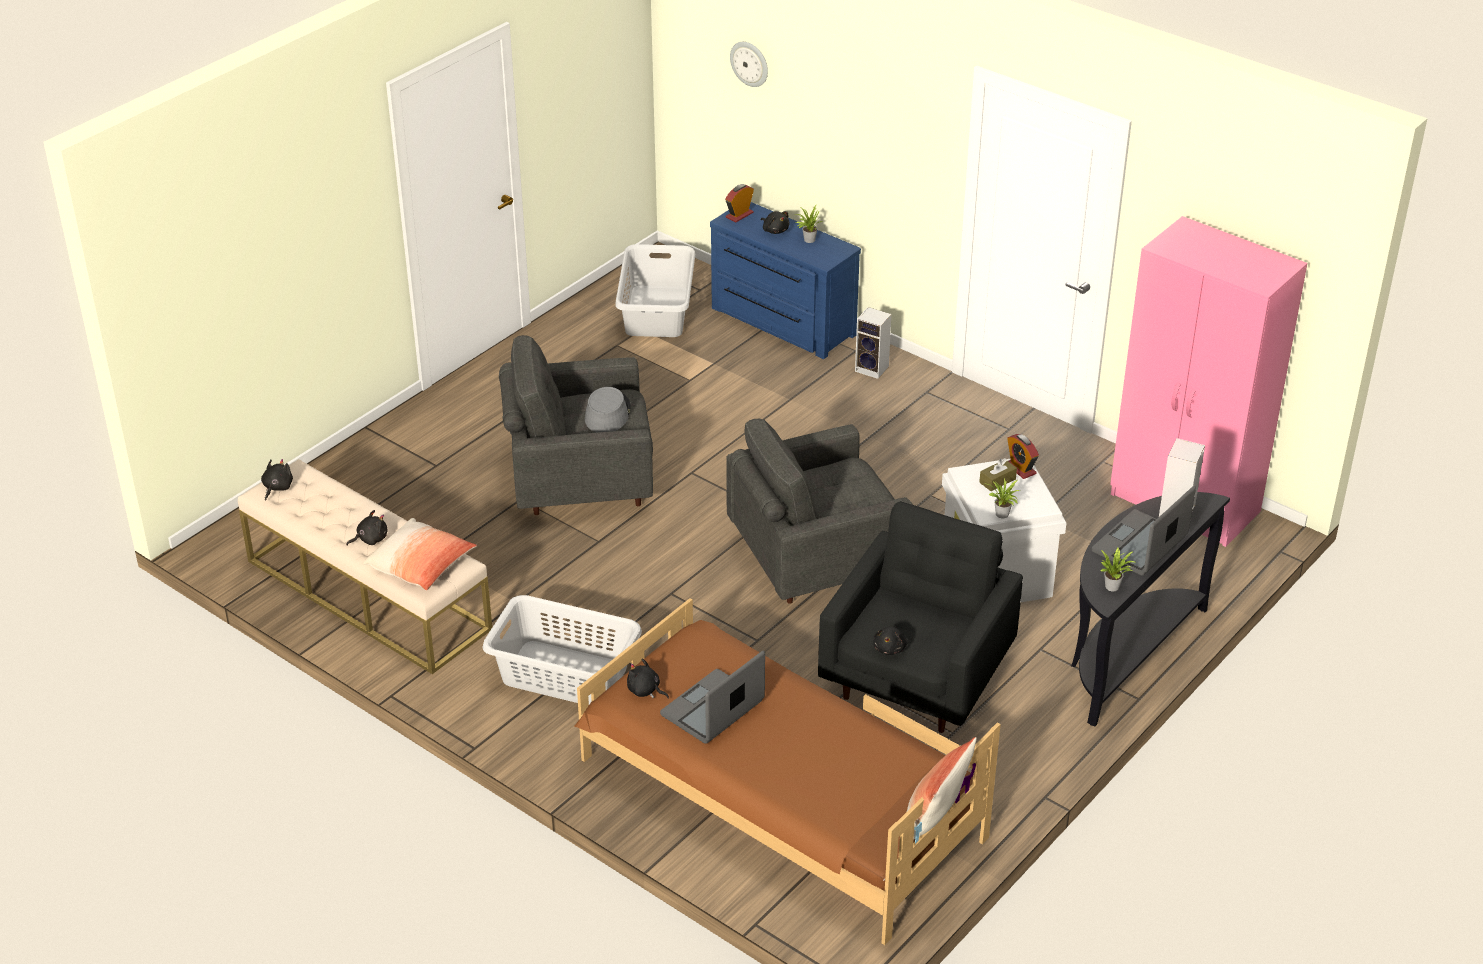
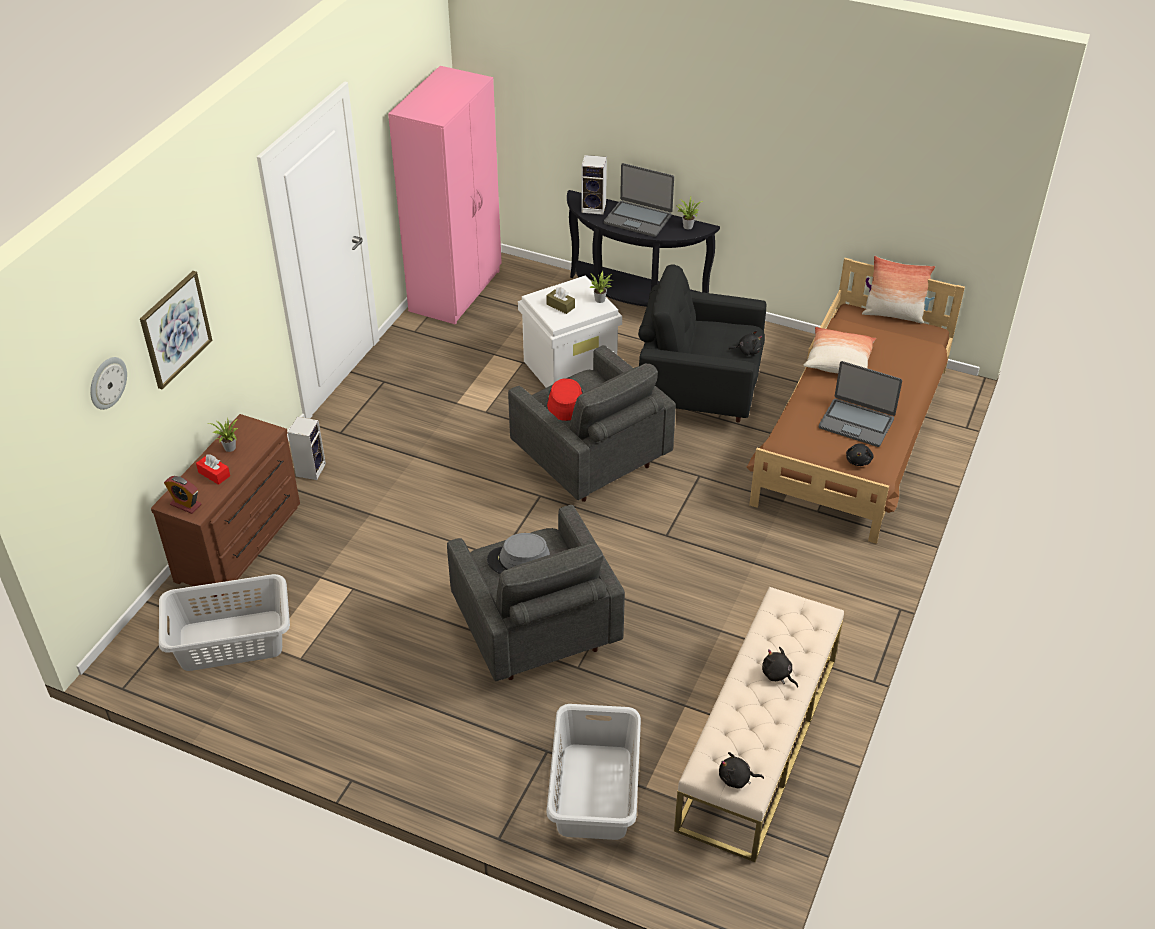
camera: 105 degrees left, 5 degrees up
(421, 566) = (795, 626): pillow -> pillow (838, 361)
(564, 673) = (790, 577): grey laundry basket -> grey laundry basket (593, 791)
(775, 230) = (214, 474): black plush toy -> red tissue box
(781, 323) = (242, 542): blue dresser -> brown dresser
(827, 101) = (175, 329): none -> picture
(840, 481) = (565, 402): none -> red hat
(1020, 469) = (541, 297): alarm clock -> none

